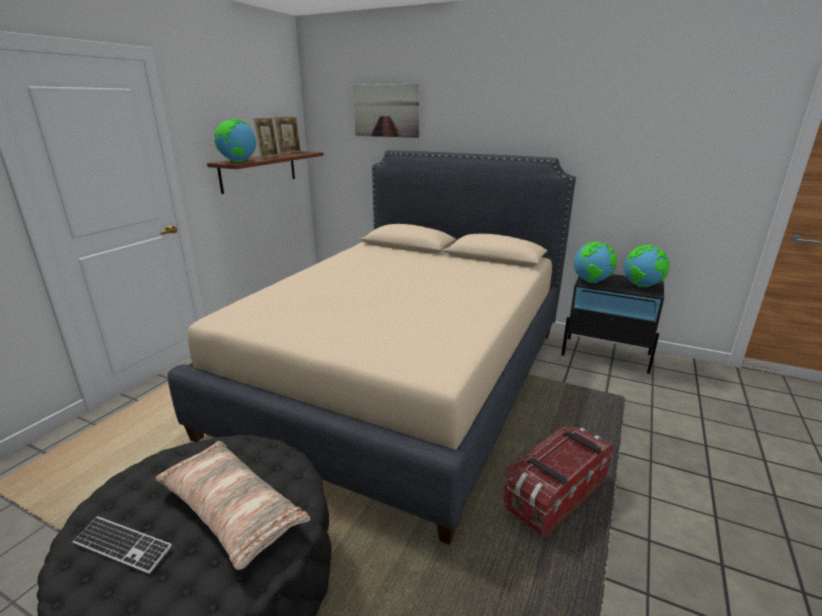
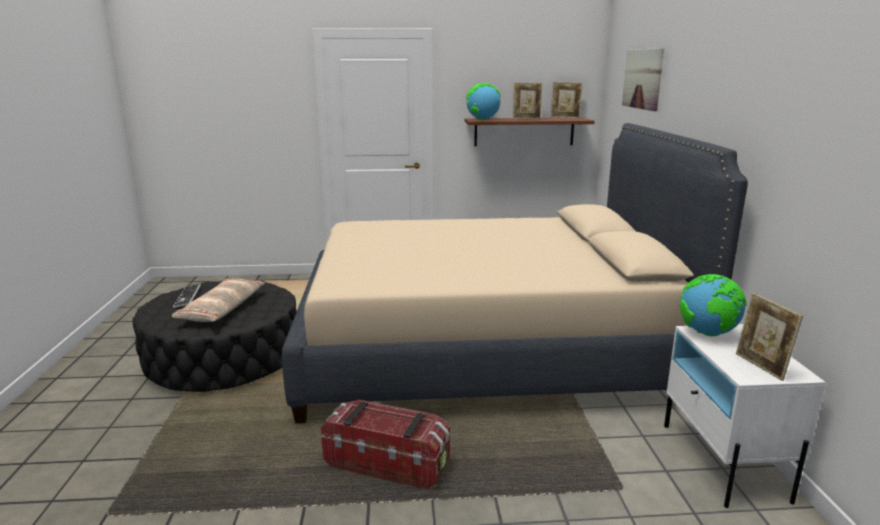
camera: 60 degrees right, 5 degrees down
(606, 355) = (723, 461): black nightstand -> white nightstand
(642, 286) = (761, 366): globe -> picture frame

